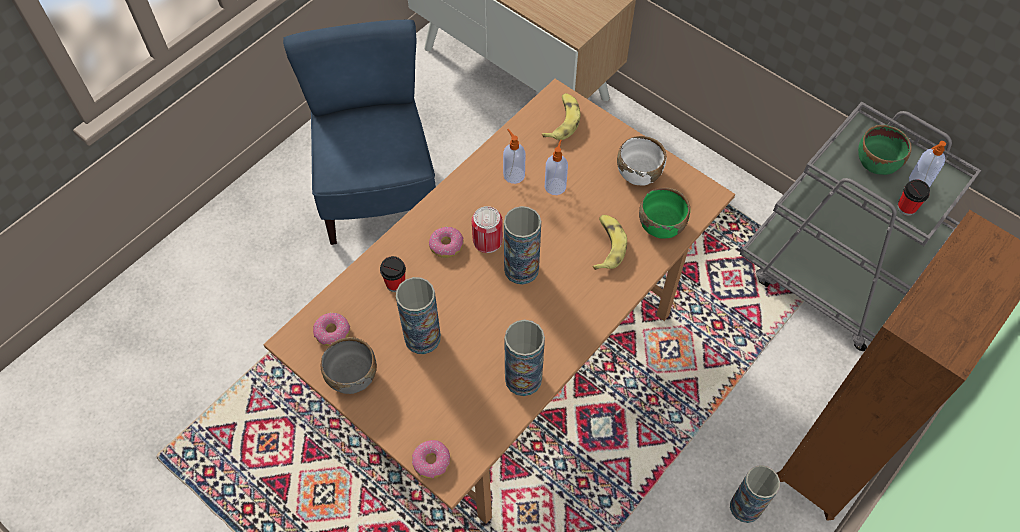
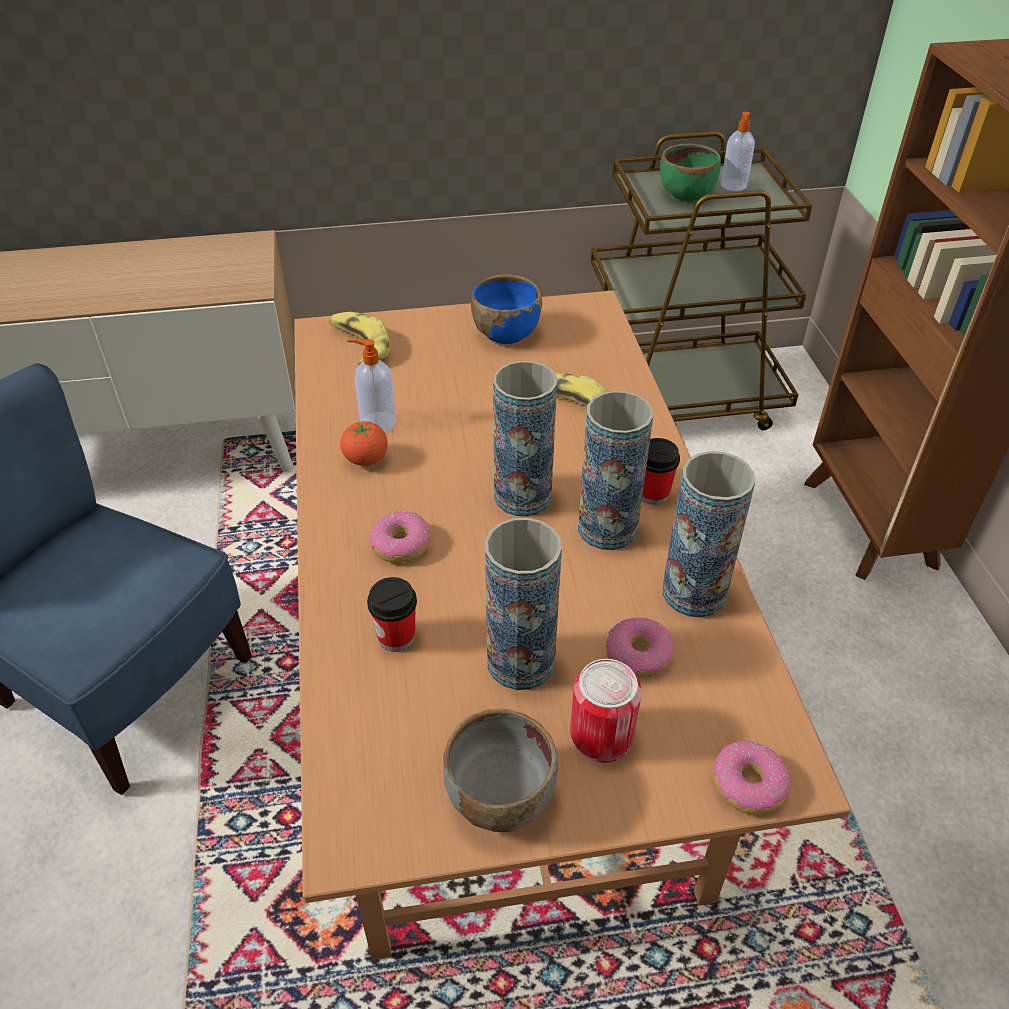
camera: 50 degrees left, 15 degrees down
(332, 332) = (392, 773): donut -> donut (638, 655)
(485, 190) = (366, 459): none -> tomato
(487, 240) = (443, 501): can -> can (601, 735)
(555, 185) = (439, 399): soap dispenser -> none
(639, 173) = (505, 333): white bowl -> blue bowl
(661, 225) = (593, 355): green bowl -> none
(745, 507) = (878, 622): vase -> vase (607, 528)
(830, 282) = (676, 401): grey cart -> brown cart
(906, 208) = (756, 206): cup -> cup (653, 493)

